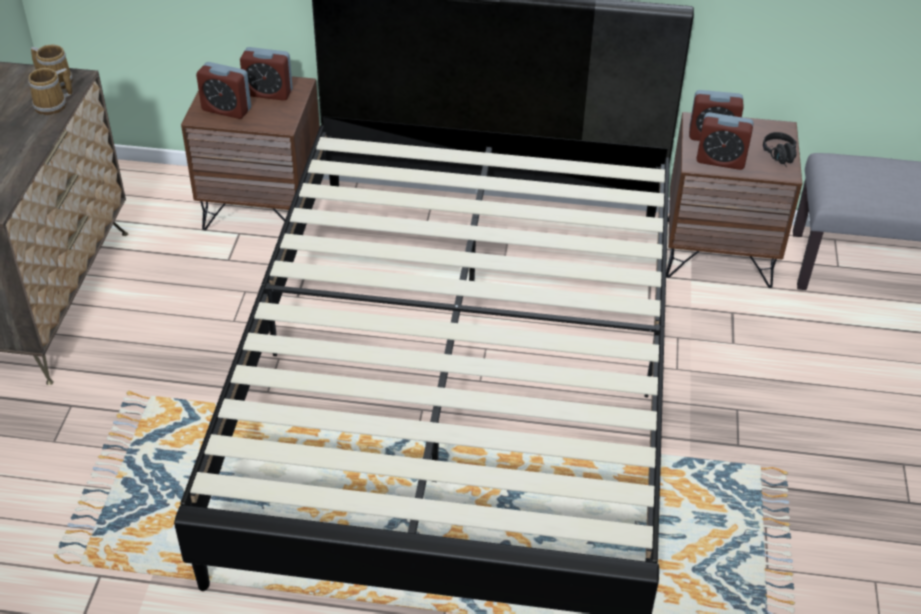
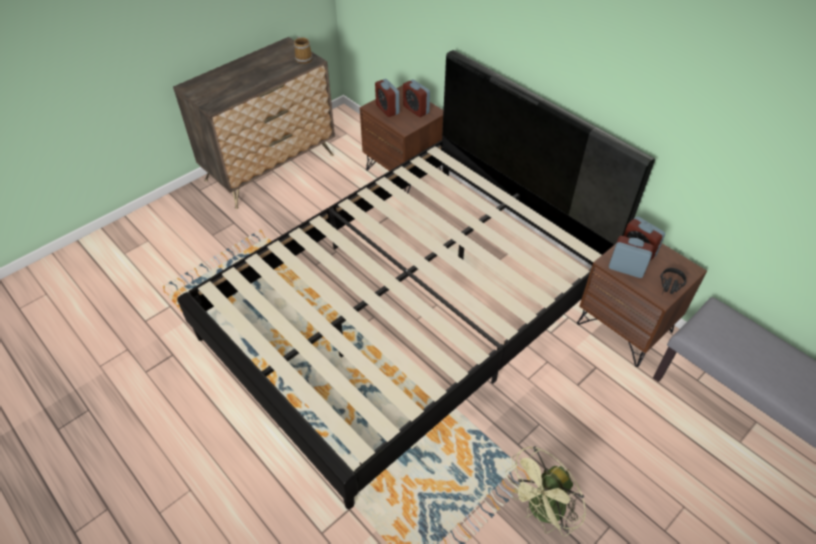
camera: 40 degrees right, 5 degrees up
(53, 105) = (289, 70): mug -> none
(720, 160) = (626, 268): alarm clock -> alarm clock turned 150 degrees clockwise
(831, 496) = (542, 512): none -> green fan

